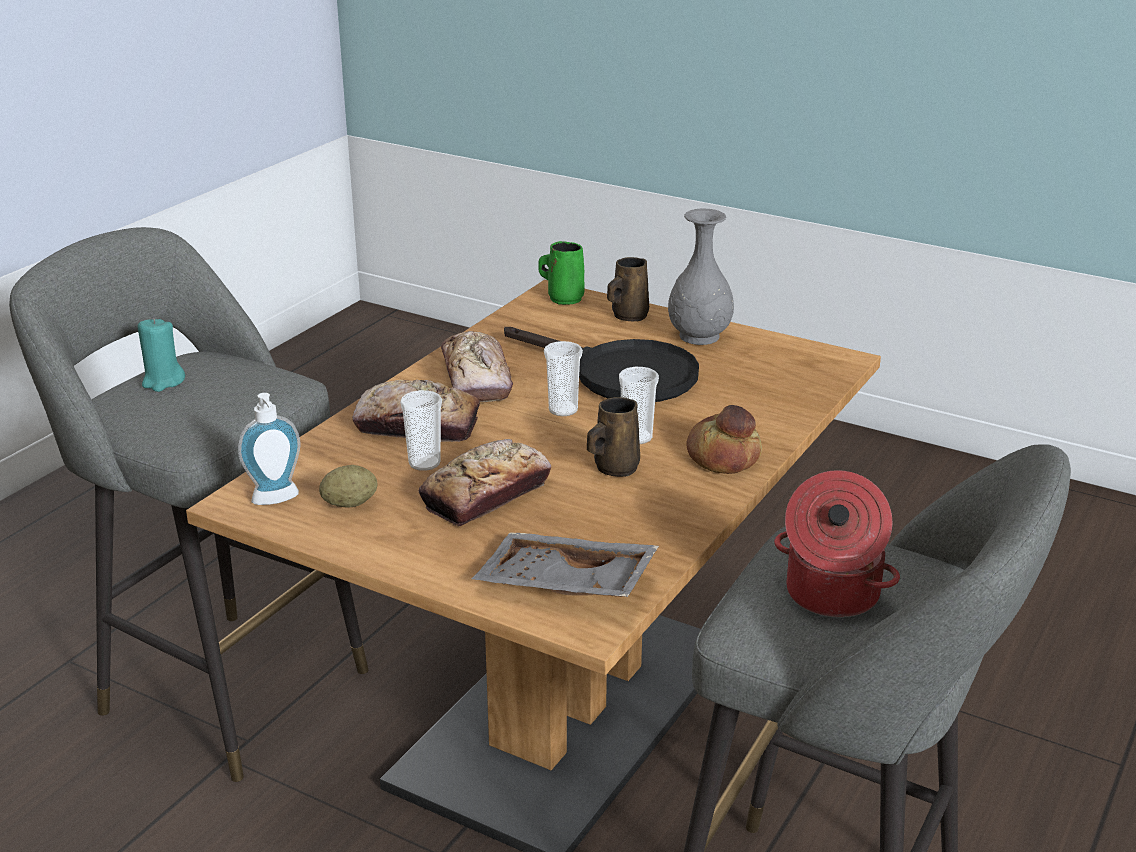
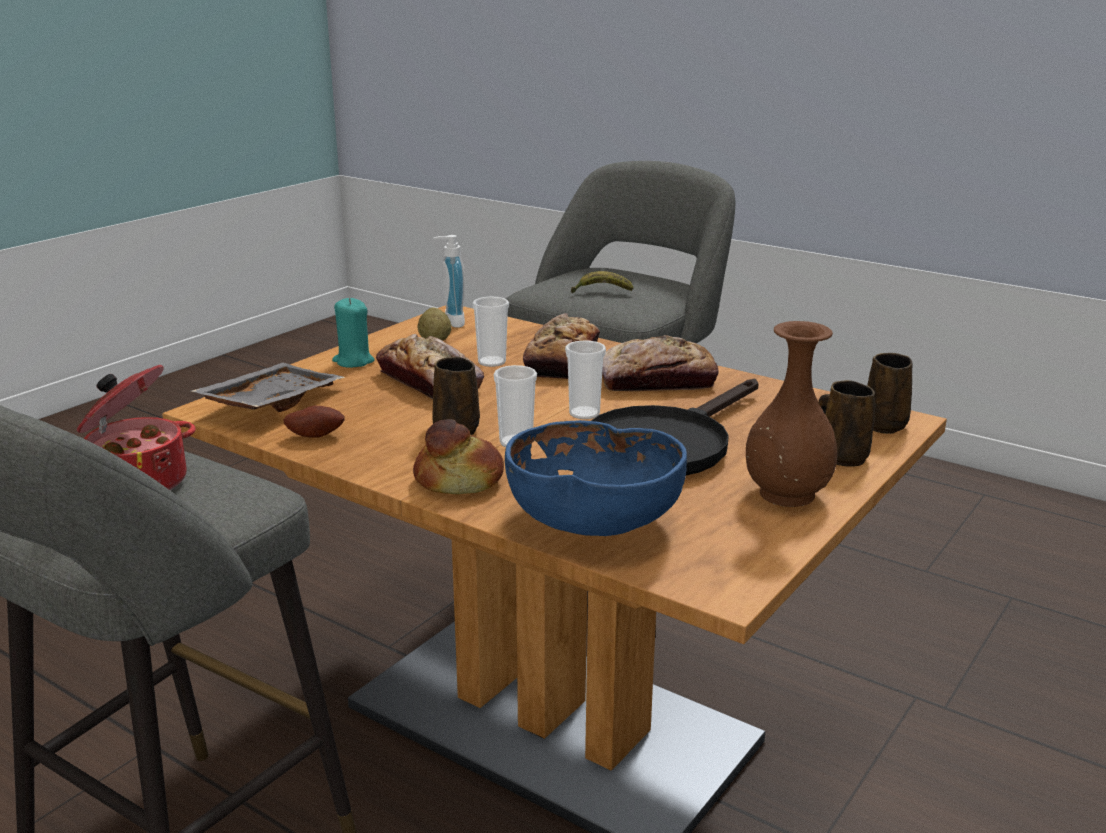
camera: 95 degrees right, 5 degrees down
(163, 382) = (626, 277): turquoise candle -> turquoise candle (353, 361)
(220, 395) = (601, 291): none -> banana
(563, 298) = (885, 424): green mug -> brown mug
(647, 541) = (316, 435): none -> potato
(698, 336) = (787, 493): grey vase -> brown vase
(774, 400) = (593, 523): none -> blue bowl

